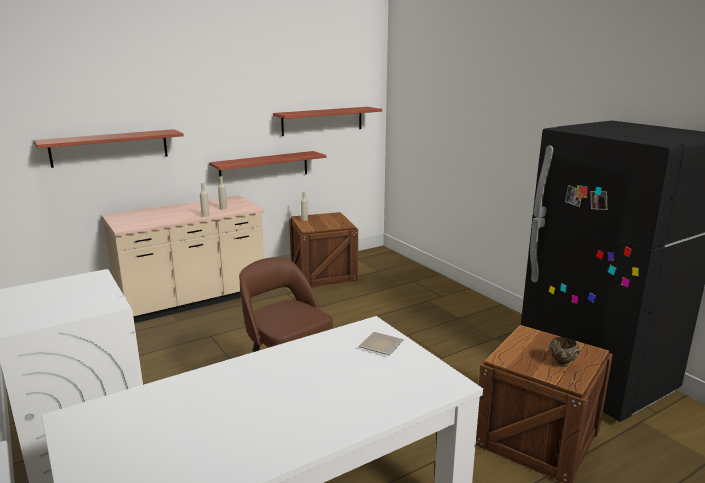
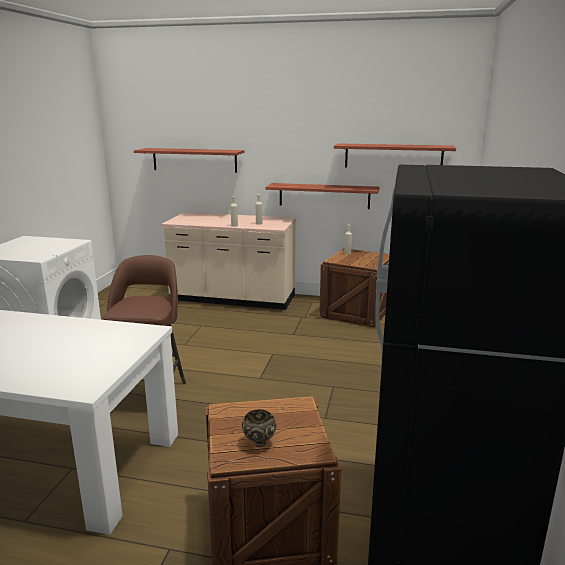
camera: 45 degrees right, 0 degrees up
(381, 346) = (118, 345): plate -> none

